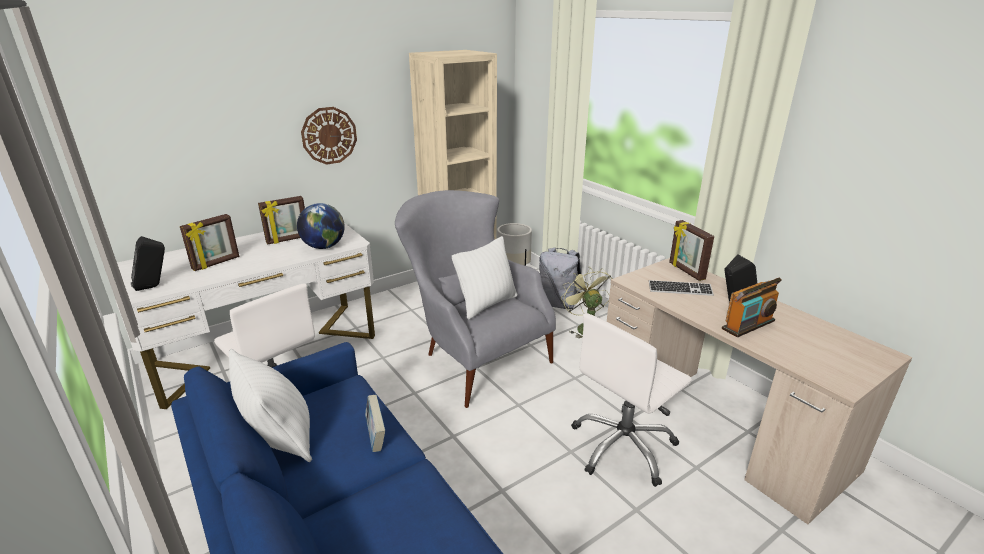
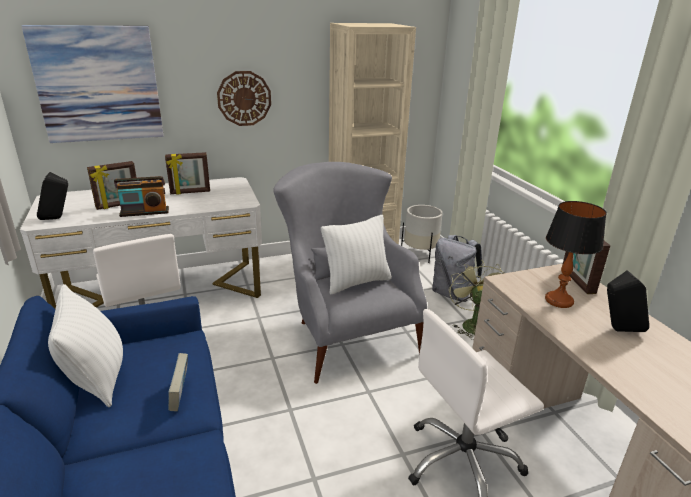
camera: 15 degrees right, 0 degrees up
(172, 134) = (98, 84): none -> picture
(324, 247) = (217, 203): globe -> none
(680, 289) = (559, 300): keyboard -> table lamp
(748, 325) = (625, 356): radio -> radio (144, 212)

